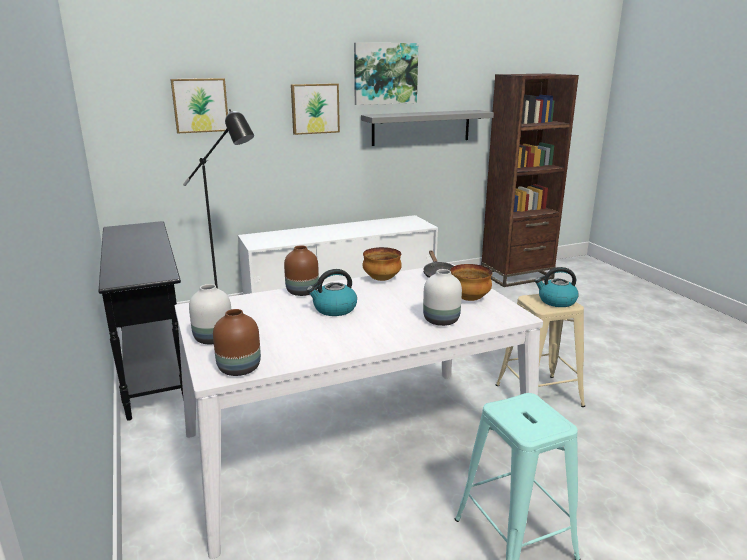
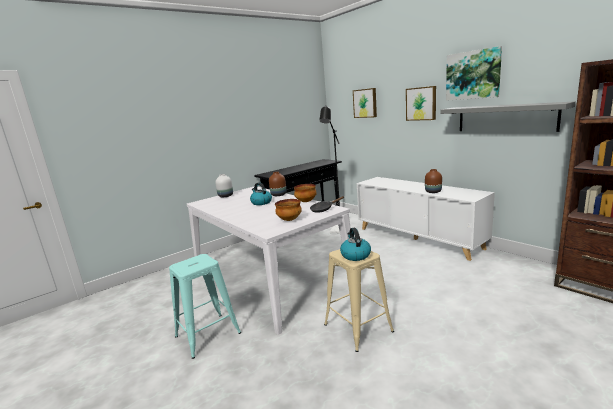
camera: 75 degrees right, 5 degrees down
(240, 368) = (202, 204): brown vase -> brown vase (433, 192)
(441, 320) = (256, 219): white vase -> none

